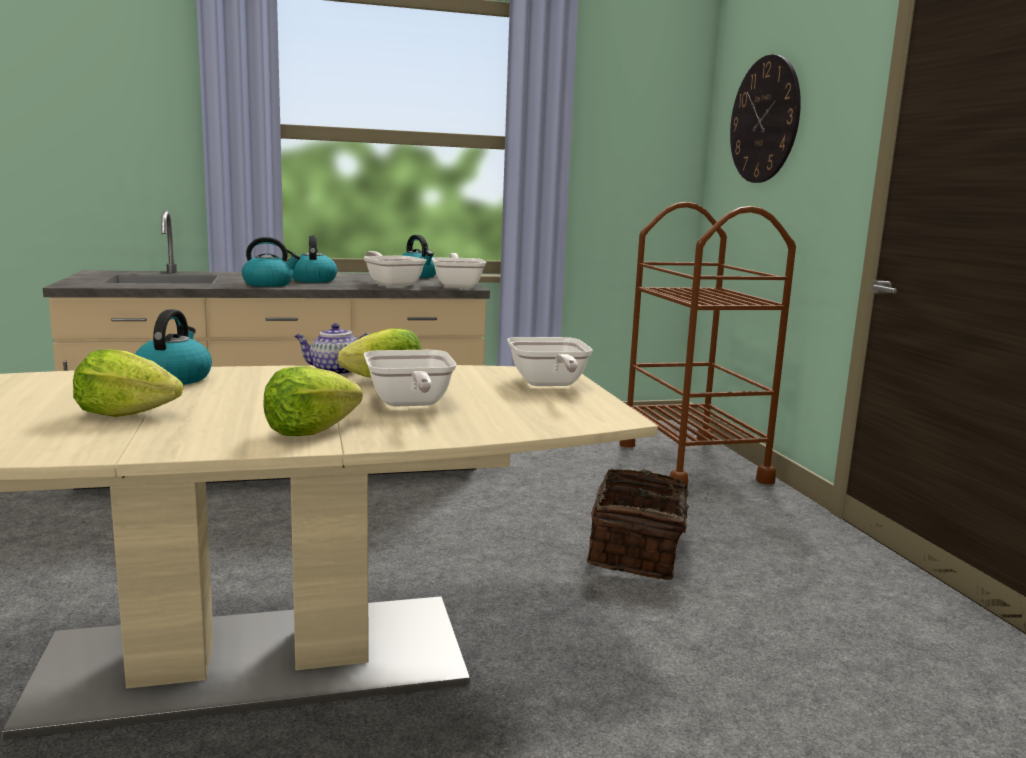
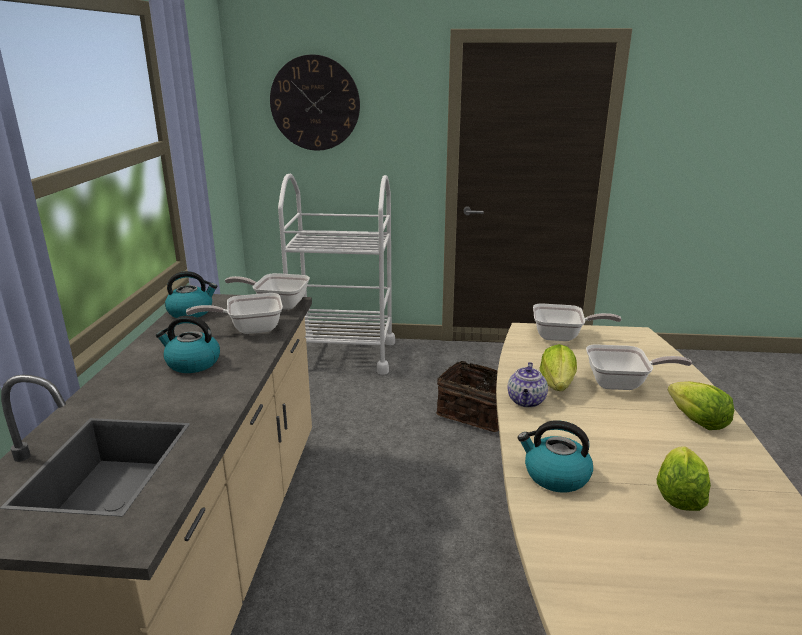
camera: 70 degrees left, 10 degrees up
(269, 284) = (214, 389): kettle -> none
(692, 463) = (343, 355): brown cart -> white cart

